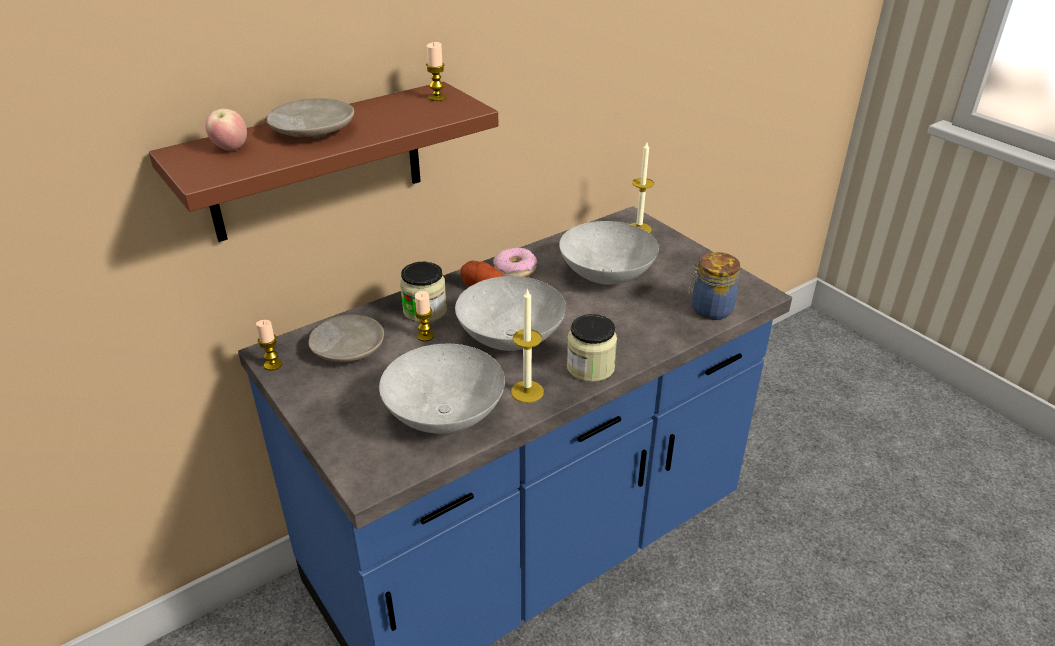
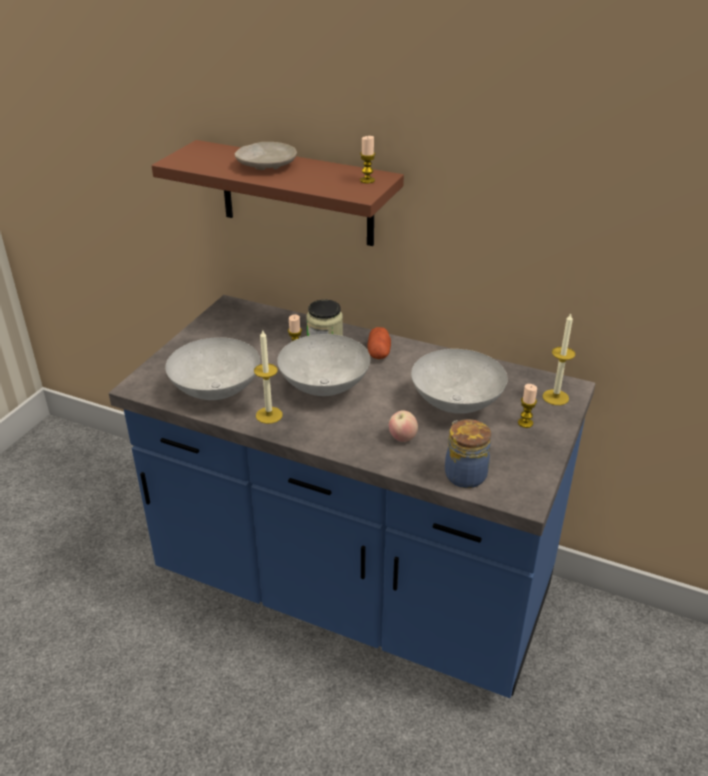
camera: 60 degrees right, 0 degrees up
(230, 148) = (218, 155): apple -> apple (402, 438)
(273, 365) = (218, 311): candle -> candle (525, 423)
(348, 348) = (256, 328): beige plate -> none
(515, 269) = (418, 357): donut -> none
(590, 367) = (322, 434): jar -> none

